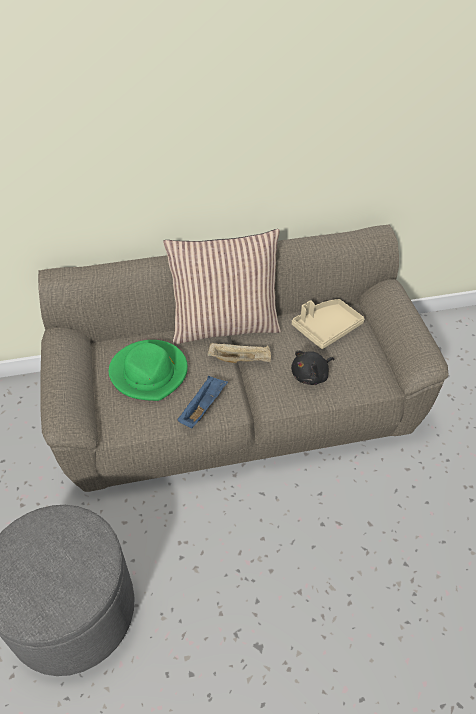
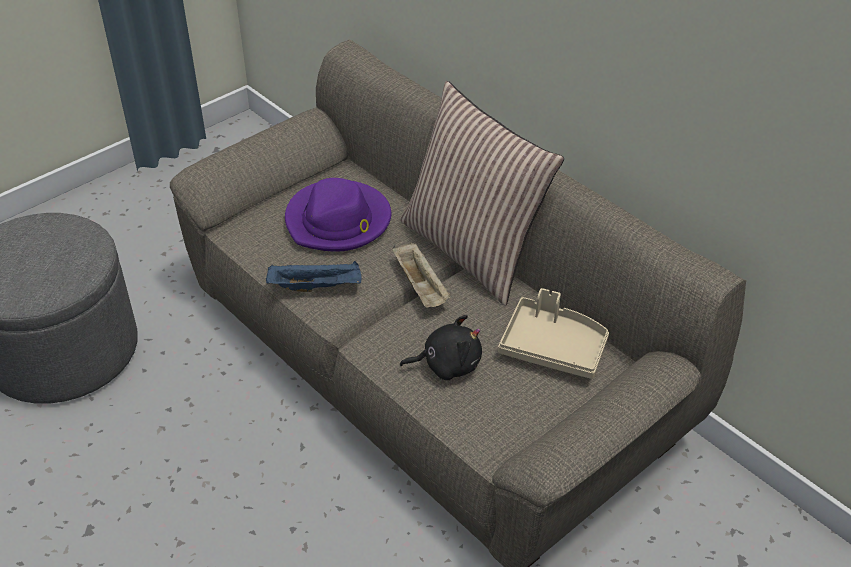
camera: 60 degrees right, 5 degrees down
(149, 372) = (338, 221): green hat -> purple hat
(311, 375) = (447, 364): black plush toy -> black plush toy turned 150 degrees clockwise

